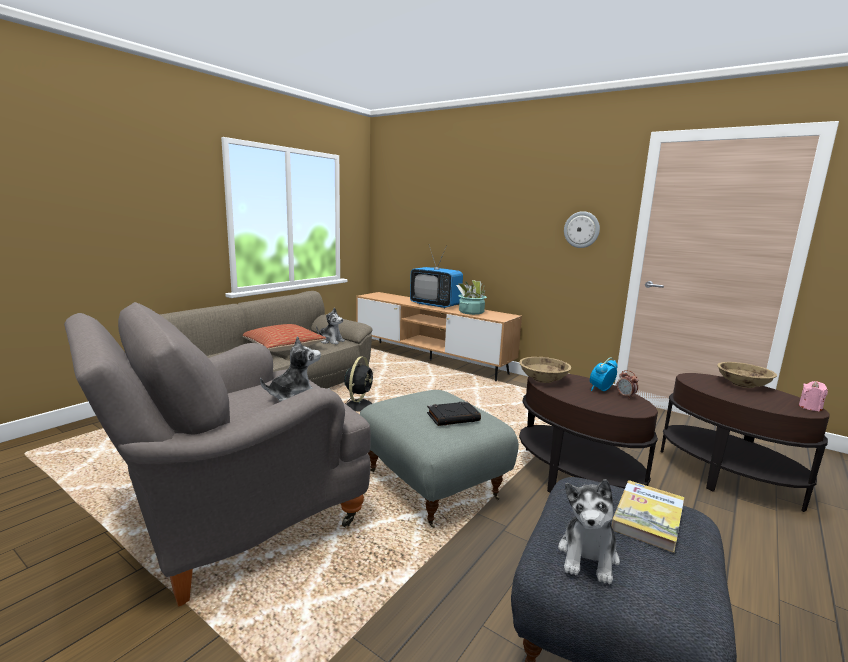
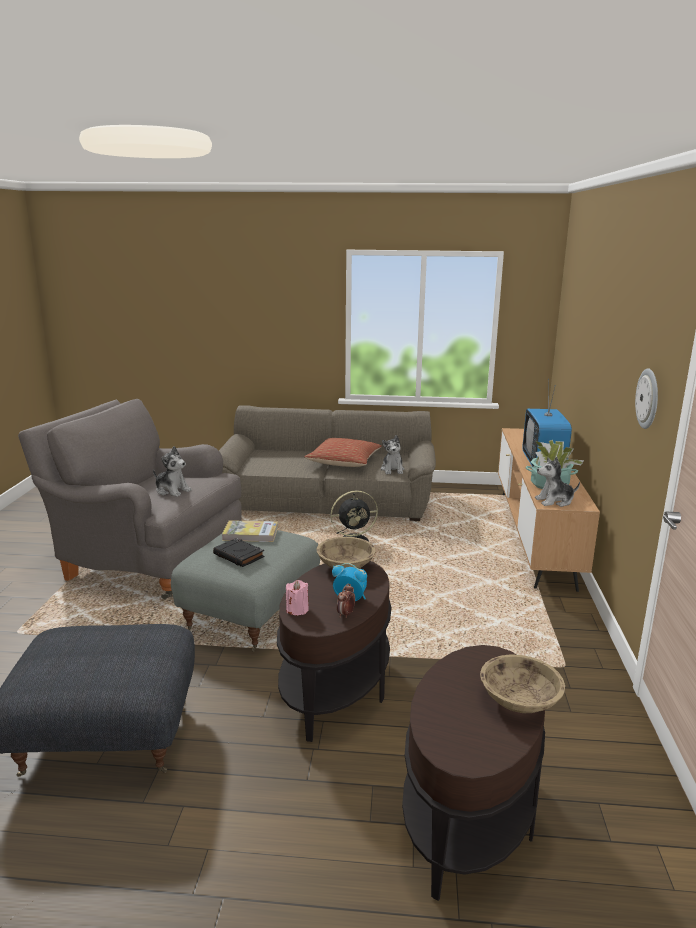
camera: 60 degrees right, 5 degrees up
(588, 556) = (59, 643): plush toy -> plush toy (554, 501)
(648, 517) = (118, 660): book -> book (250, 534)
(810, 407) = (475, 759): pink candle -> pink candle (297, 610)

